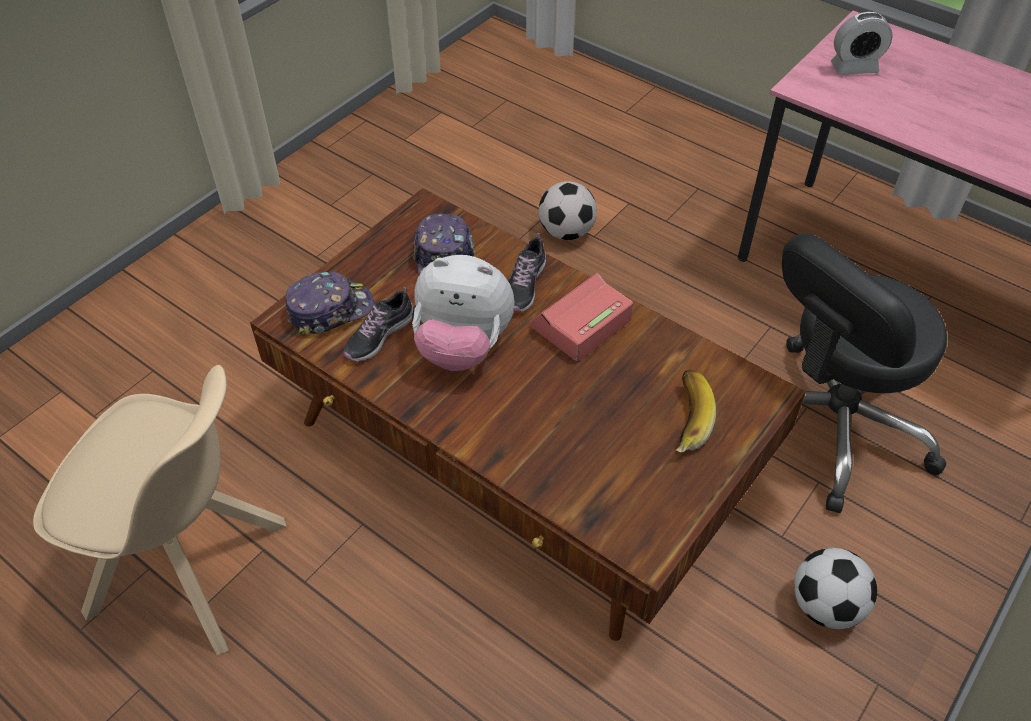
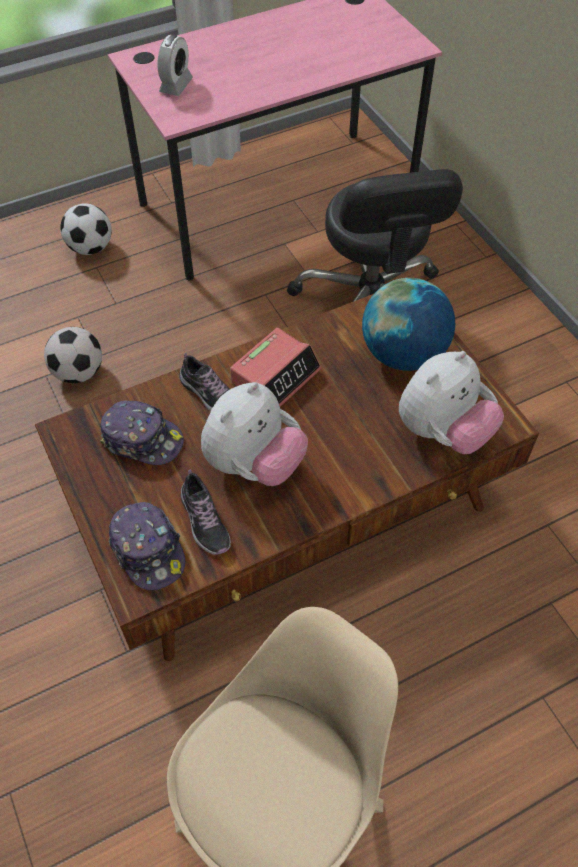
camera: 65 degrees left, 5 degrees up
(330, 310) = (148, 550): cap -> cap turned 150 degrees clockwise
(580, 324) = (276, 376): alarm clock -> alarm clock turned 120 degrees counterclockwise
(597, 491) = (443, 431): none -> plush toy
(684, 420) = (403, 354): banana -> globe
(825, 606) = (504, 380): football -> football (91, 248)

